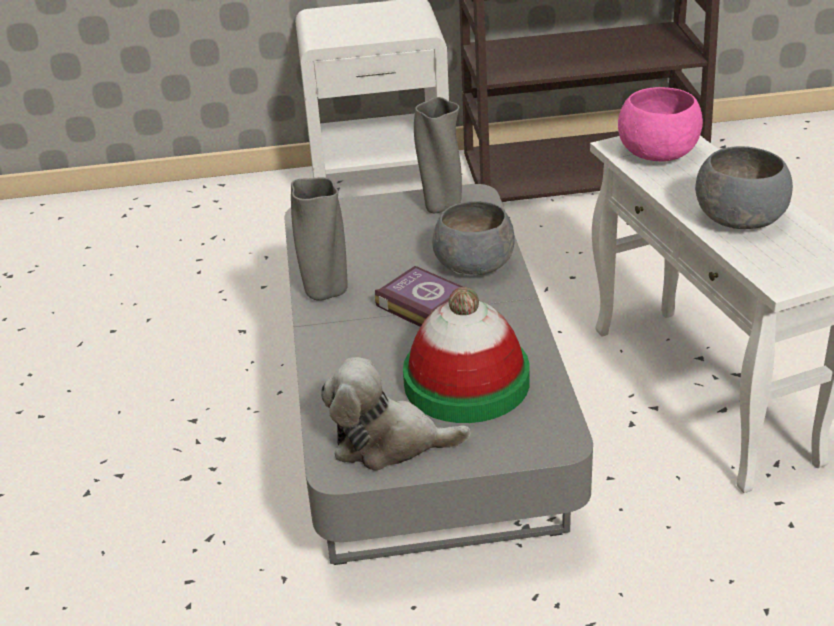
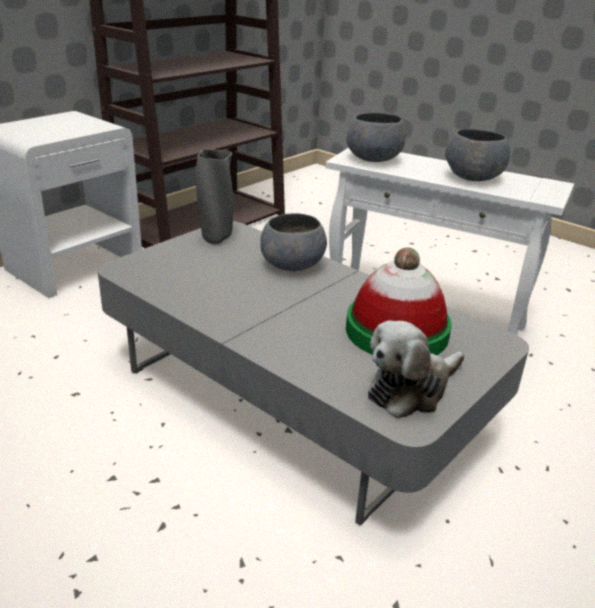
camera: 45 degrees left, 5 degrees down
(325, 292) = (212, 313): grey vase -> none
(422, 304) = (294, 297): book -> none
(658, 153) = (373, 159): pink bowl -> grey bowl

